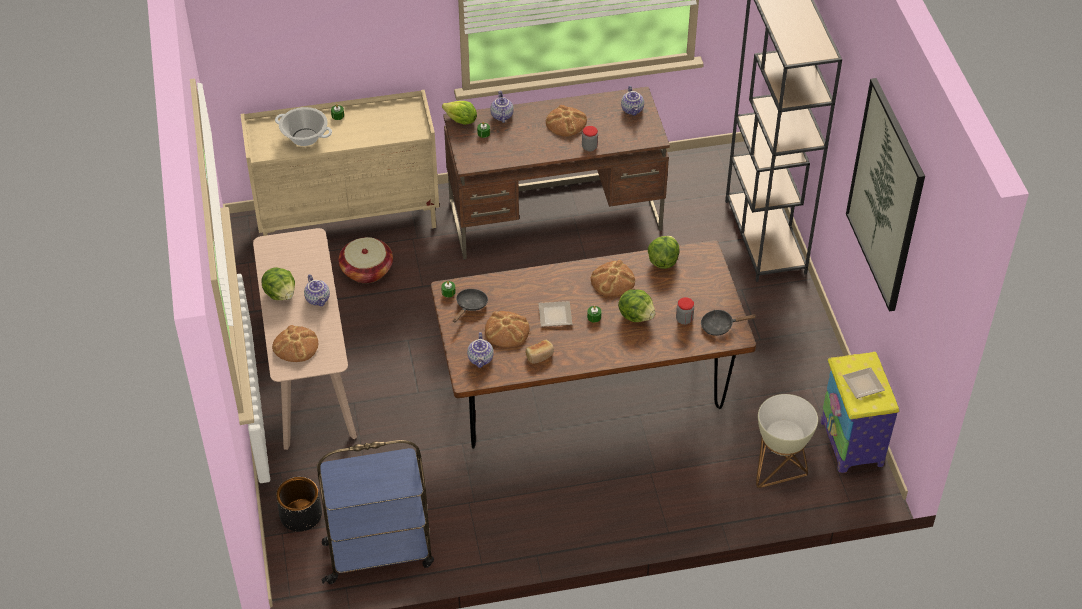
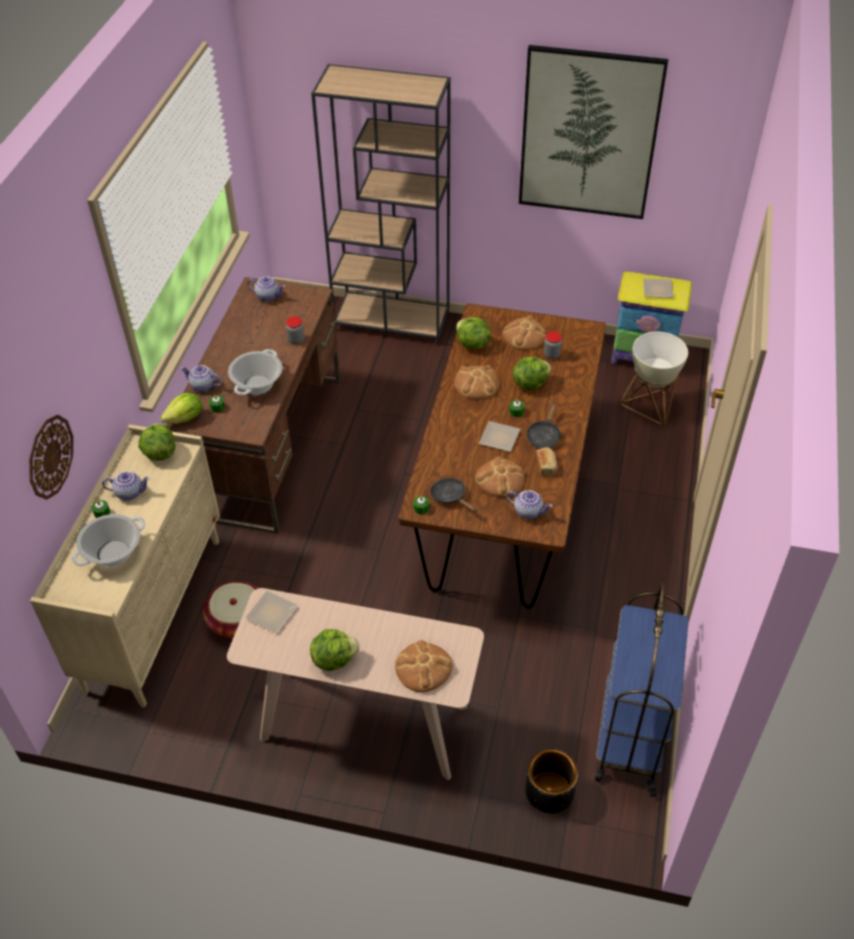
camera: 65 degrees left, 0 degrees up
(306, 245) = (271, 612): none -> plate
(315, 47) = (50, 456): none -> wall clock
(318, 299) = (363, 625): teapot -> teapot (130, 492)
(411, 119) = (159, 453): none -> lettuce
(522, 145) = (258, 384): none -> cooking pot
(566, 123) = (250, 345): bread -> bread (524, 336)
(720, 326) = (571, 335): black frying pan -> black frying pan (544, 436)

